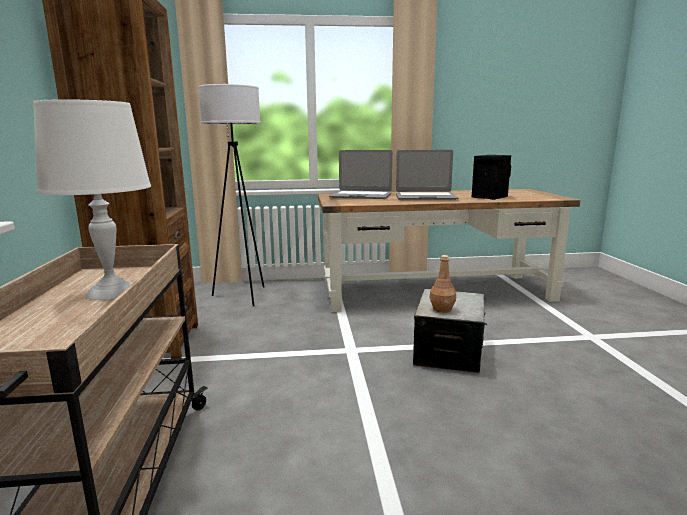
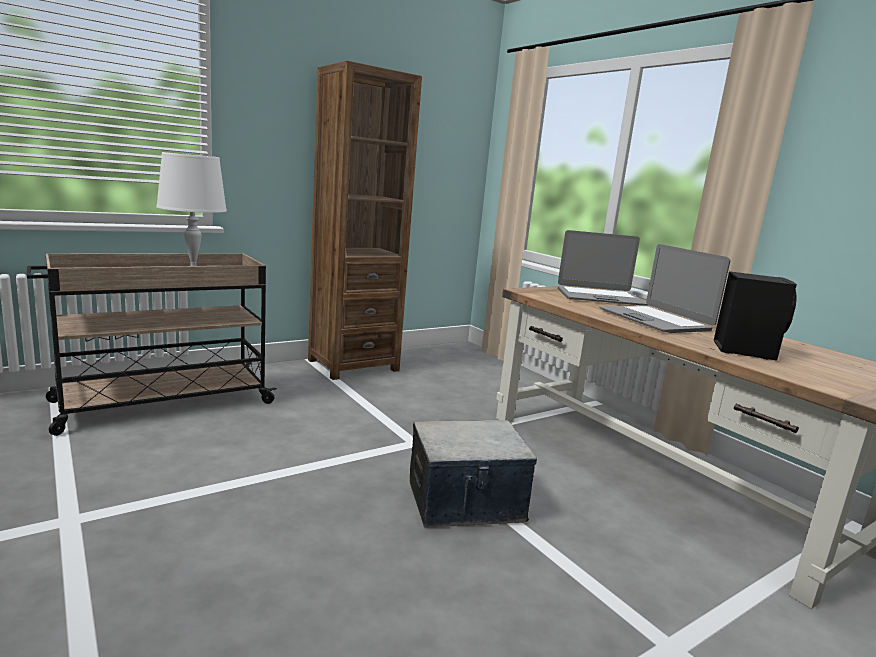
camera: 60 degrees right, 0 degrees up
(243, 296) = (481, 373): white floor lamp -> none
(361, 196) = (599, 297): laptop -> laptop turned 75 degrees counterclockwise
(442, 309) = (445, 433): brown bottle -> none

